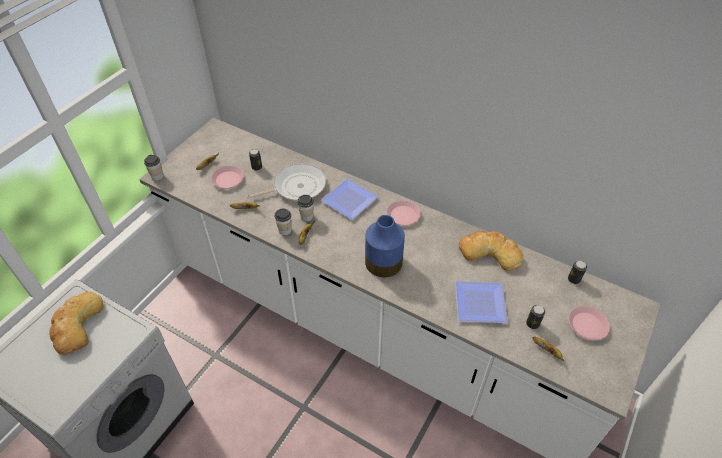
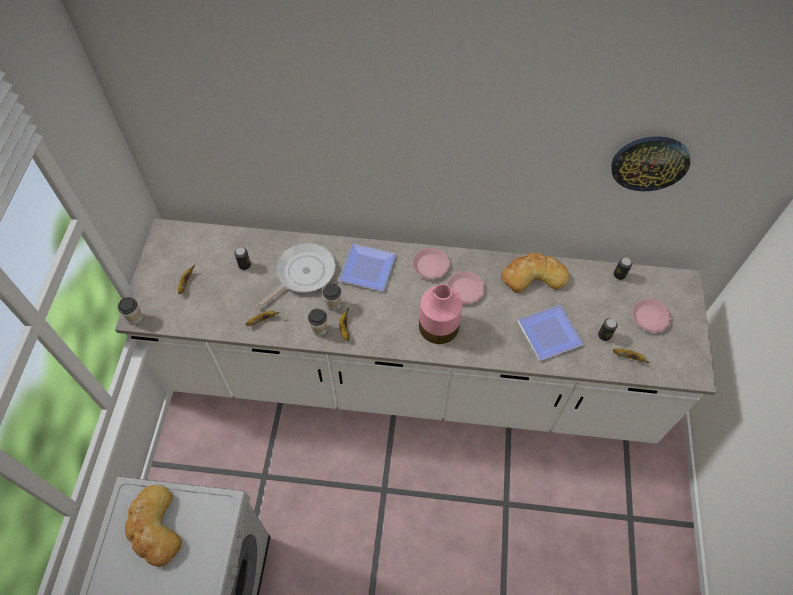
camera: 25 degrees left, 10 degrees up
(227, 179) = (220, 292): pink plate -> pink plate (465, 290)
(383, 262) = (438, 326): blue vase -> pink vase
(613, 159) = (649, 162): none -> wall clock

